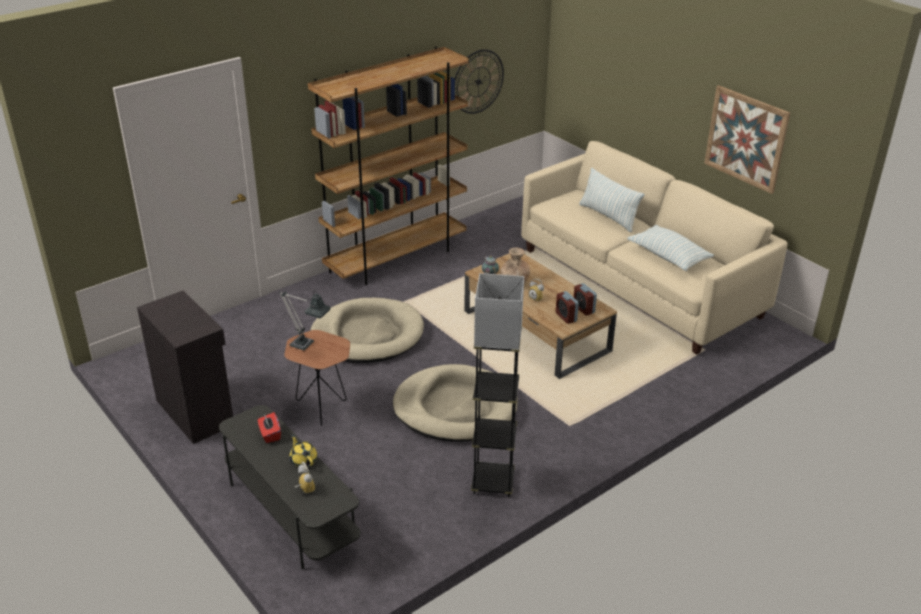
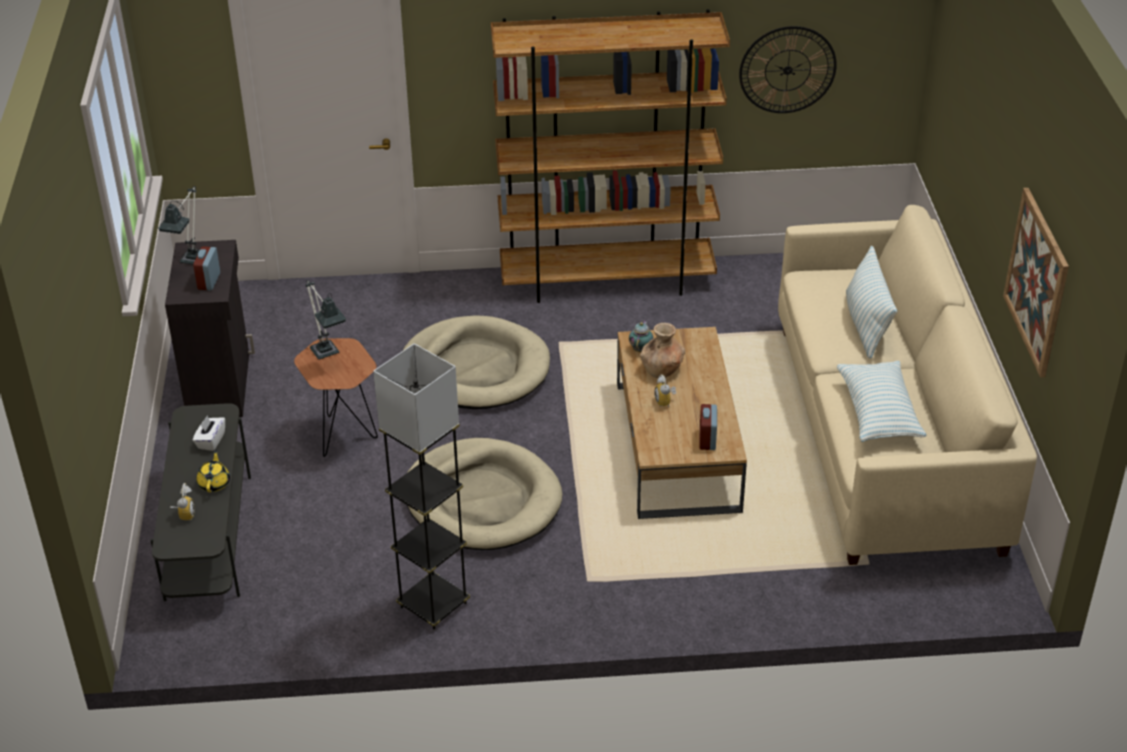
camera: 35 degrees right, 5 degrees up
(165, 315) = (191, 262): none -> table lamp
(270, 434) = (210, 441): red tissue box -> white tissue box
(566, 317) = (673, 441): alarm clock -> alarm clock (209, 281)

